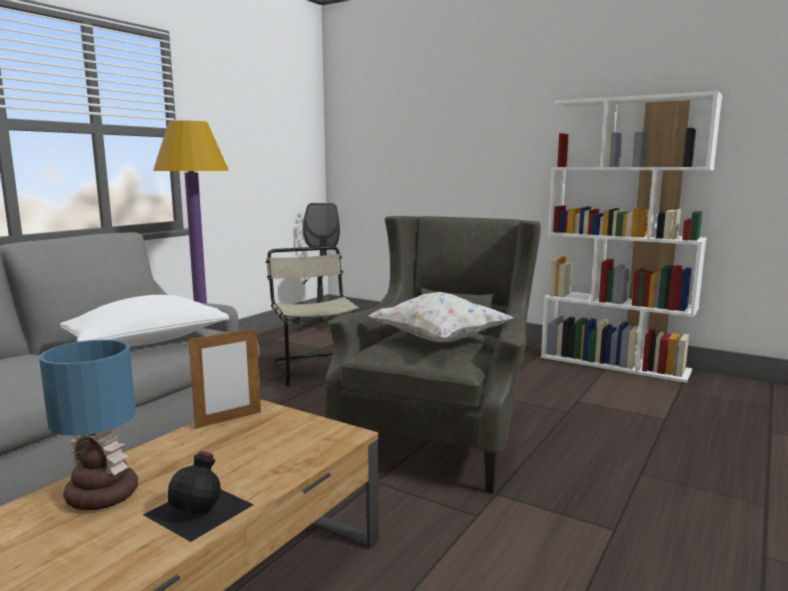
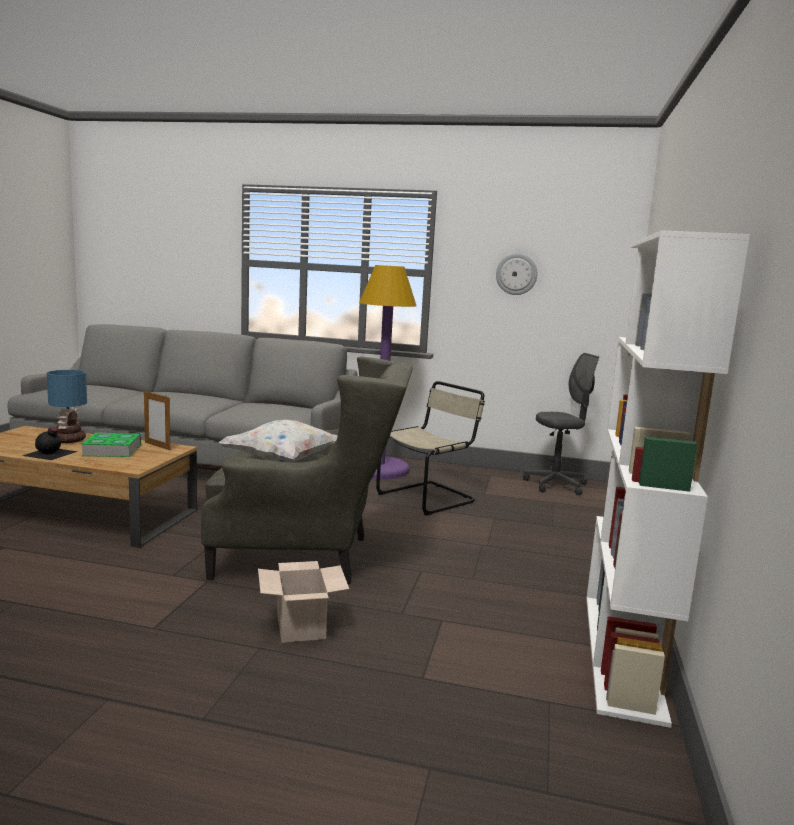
camera: 70 degrees right, 0 degrees up
(148, 341) = (258, 410): white pillow -> none
(223, 452) = (112, 450): none -> book
(249, 132) = (516, 274): none -> wall clock
(599, 452) = (302, 627): none -> cardboard box

